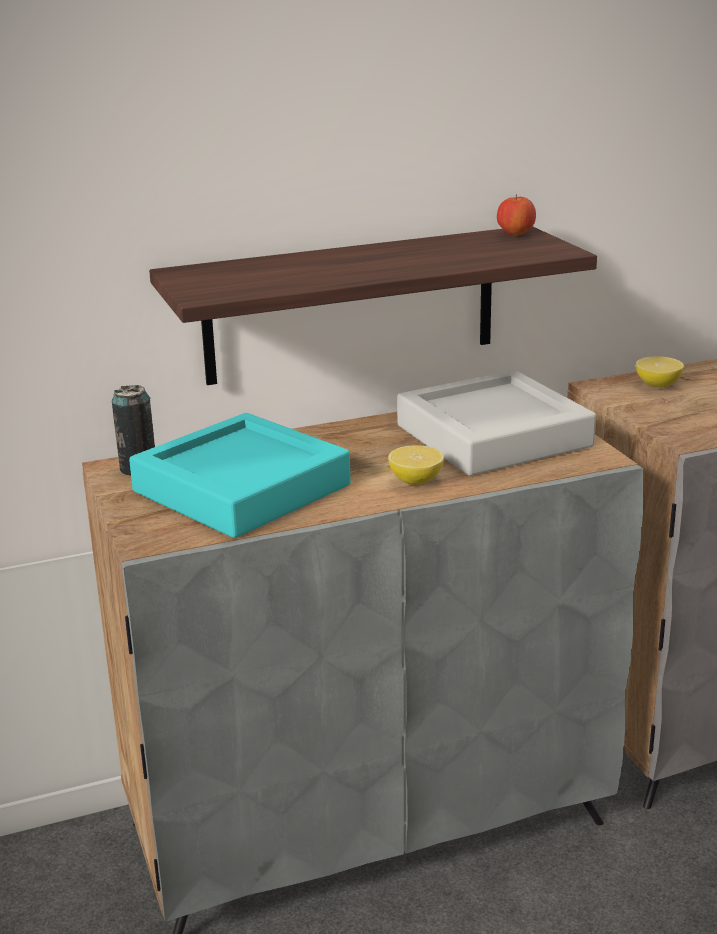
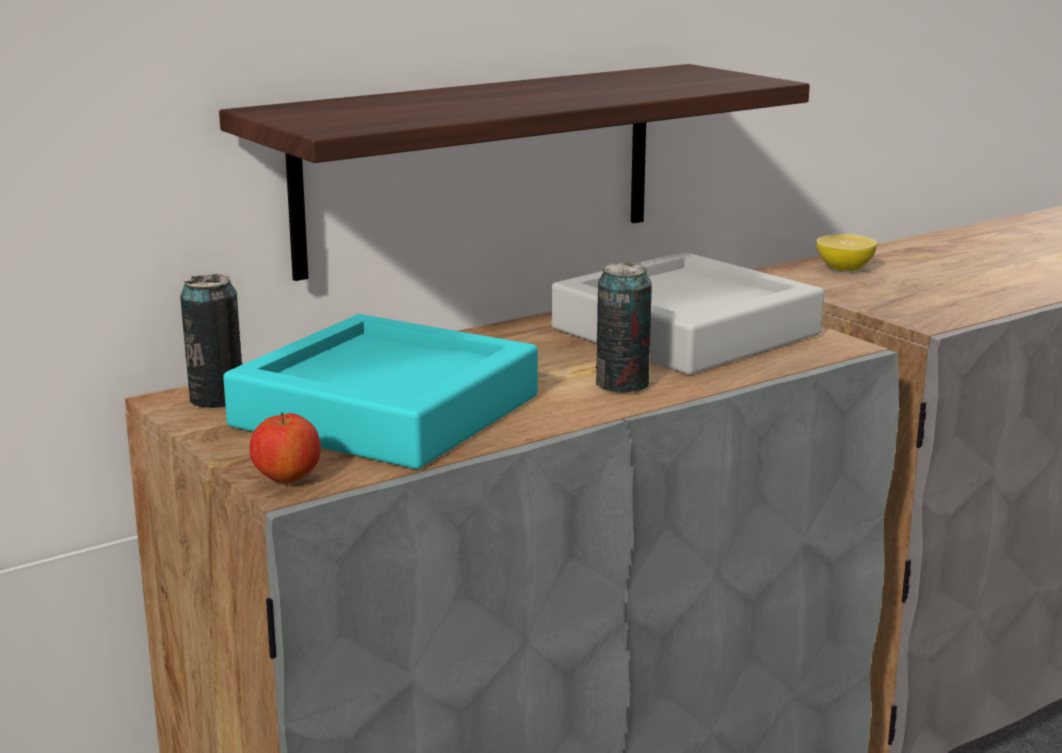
camera: 15 degrees left, 5 degrees down
(416, 480) = (622, 385): lemon -> can
(515, 234) = (683, 70): apple -> apple (287, 480)

